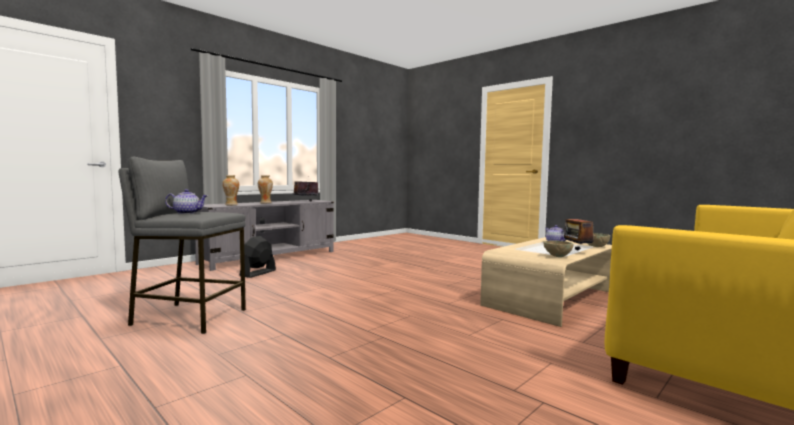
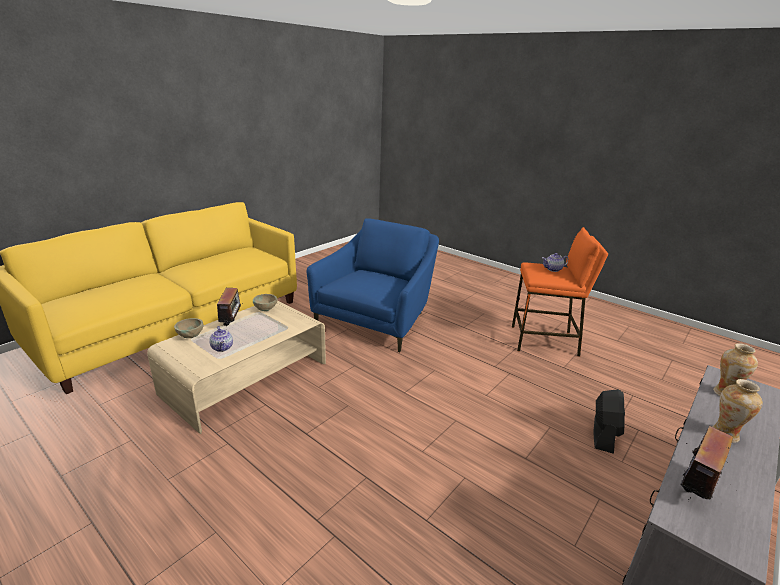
camera: 175 degrees right, 20 degrees up
(189, 317) = (544, 341): grey stool -> orange stool
(424, 346) = (377, 319): none -> blue armchair

